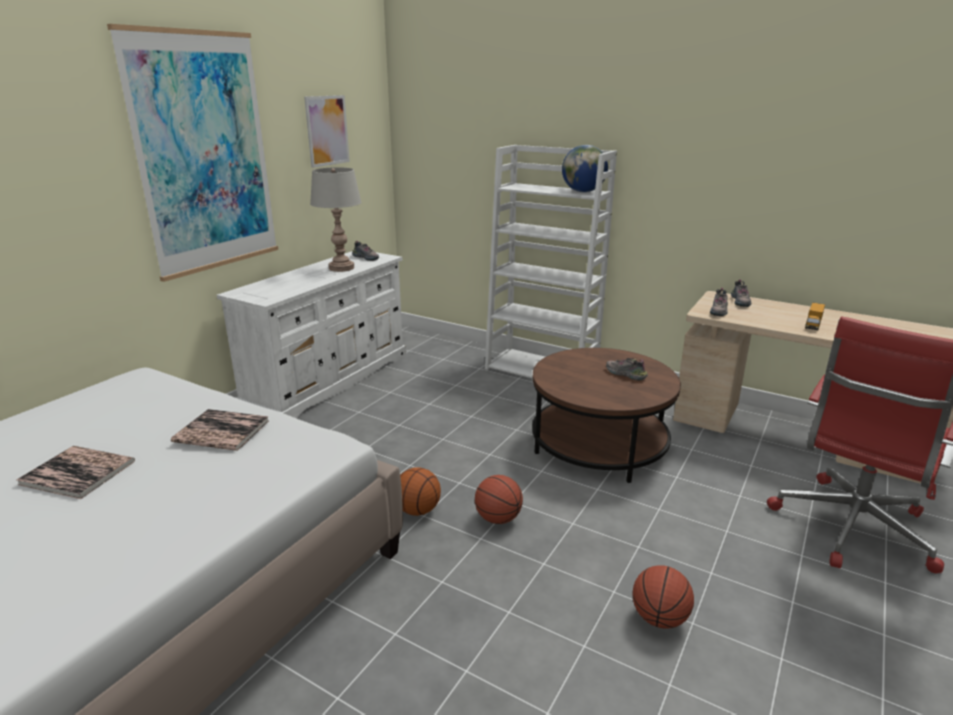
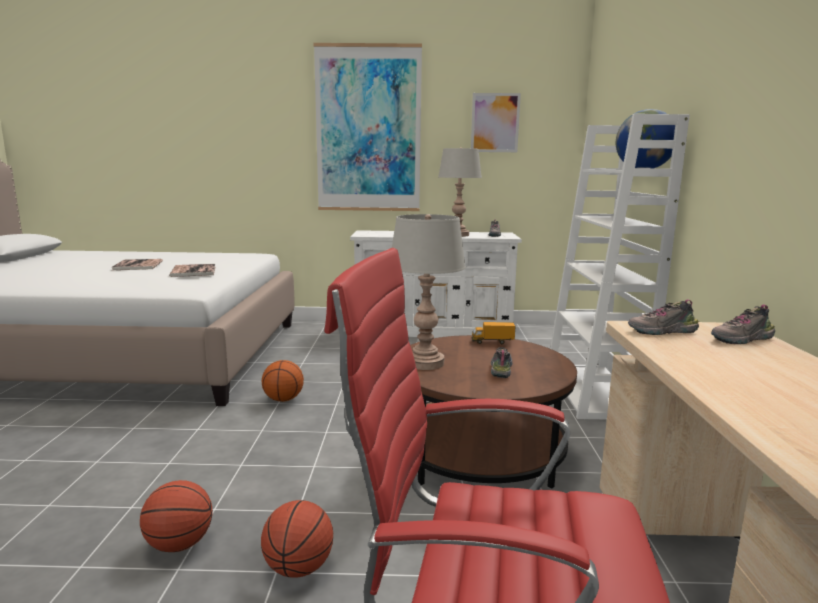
camera: 60 degrees right, 10 degrees down
(498, 518) = (295, 431): basketball -> basketball (299, 568)
(593, 395) = (425, 363): none -> grey table lamp
(813, 325) = (750, 385): toy truck -> toy truck (492, 342)

